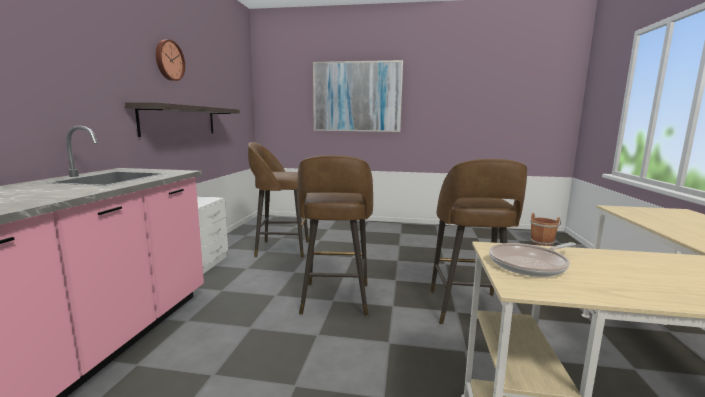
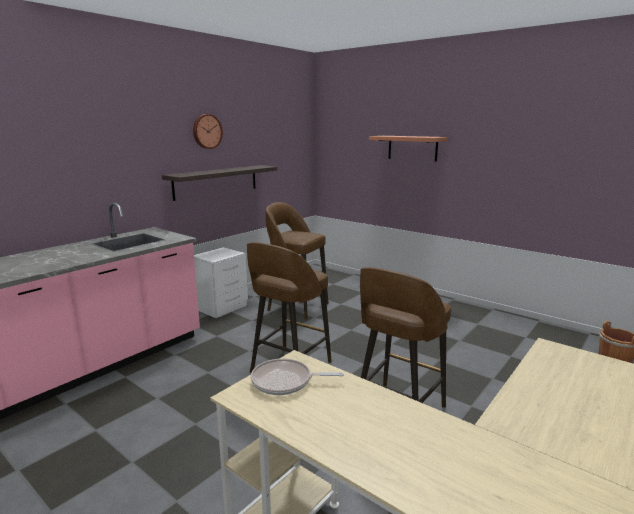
camera: 30 degrees right, 5 degrees up
(357, 97) = (412, 148): picture -> shelf

